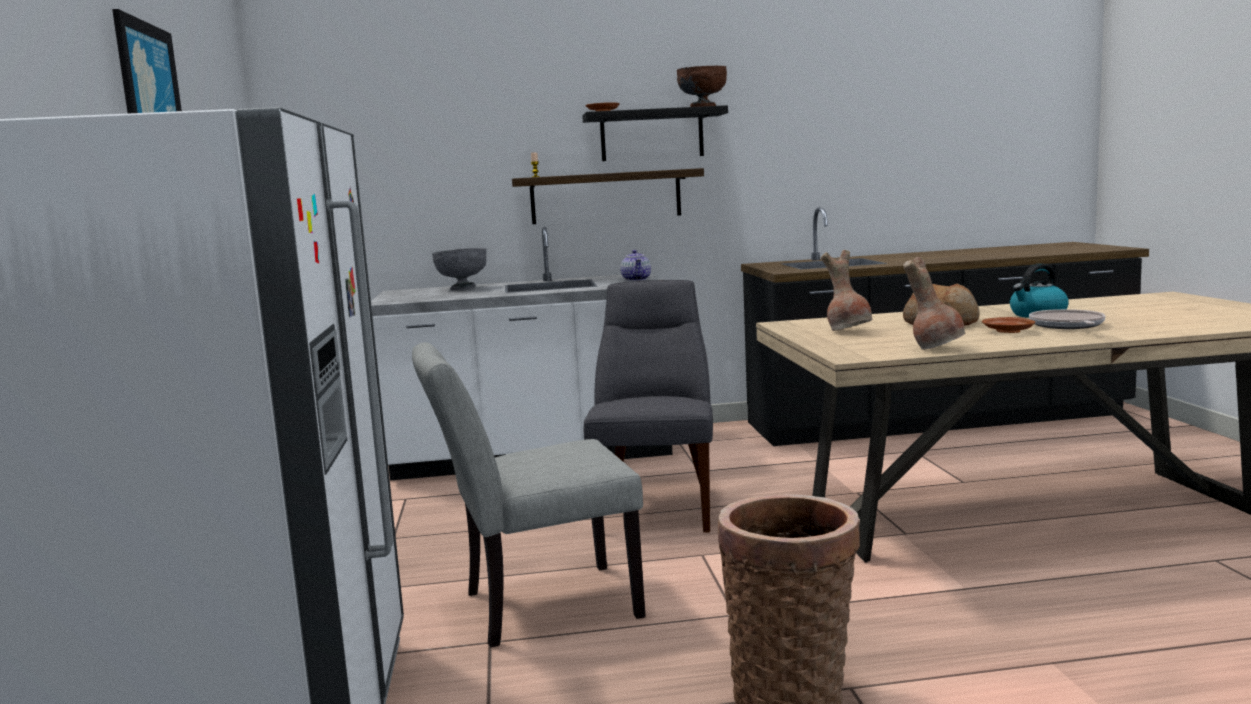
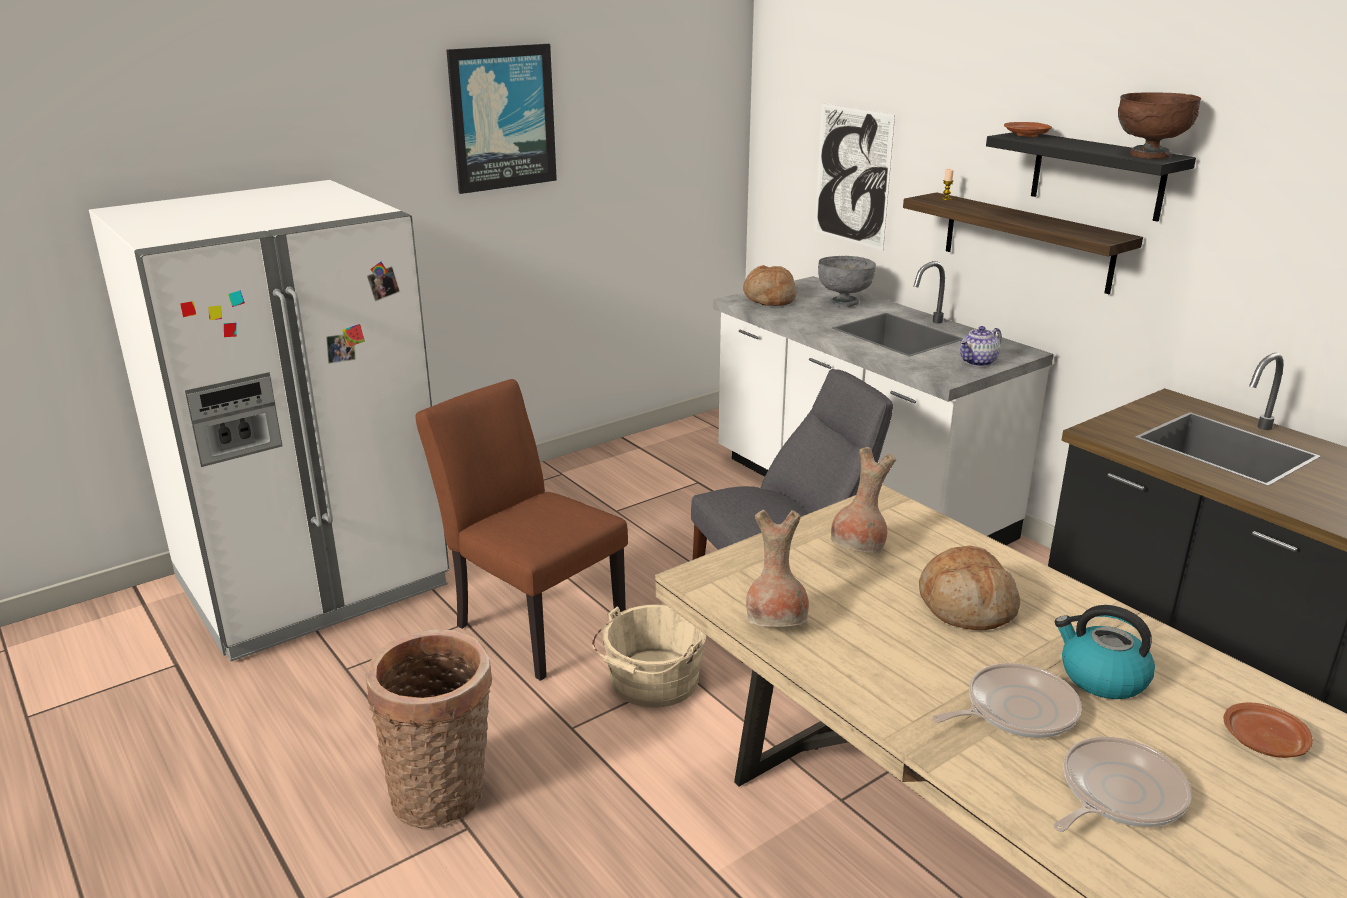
camera: 60 degrees right, 15 degrees up
(405, 297) = (769, 298): none -> bread
(413, 186) = (852, 176): none -> picture
(536, 607) = (531, 622): grey chair -> brown chair
(700, 570) = (651, 683): none -> beige bucket
(1008, 332) = (929, 663): brown plate -> brown plate (1262, 741)
(1153, 322) = (1117, 793): none -> frying pan

